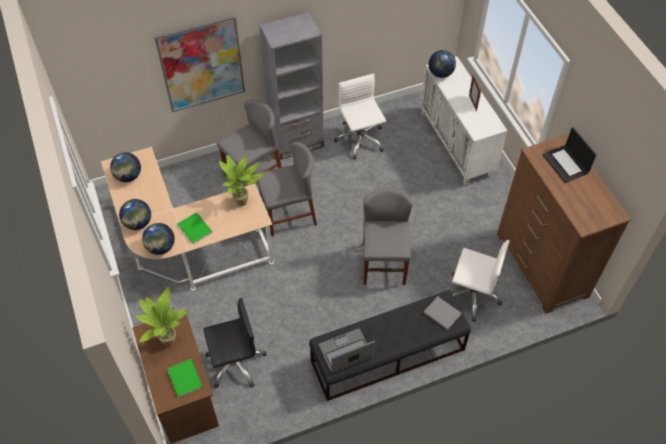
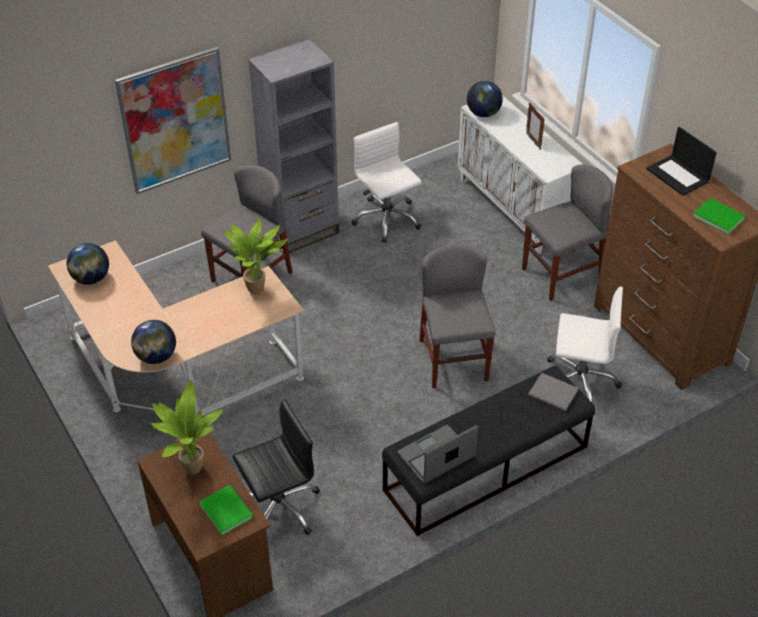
camera: 10 degrees left, 10 degrees down
(138, 223) = (117, 332): globe -> none
(195, 227) = (198, 327): green book -> green book (718, 216)
(288, 215) = (310, 319): grey chair -> grey chair (561, 274)

